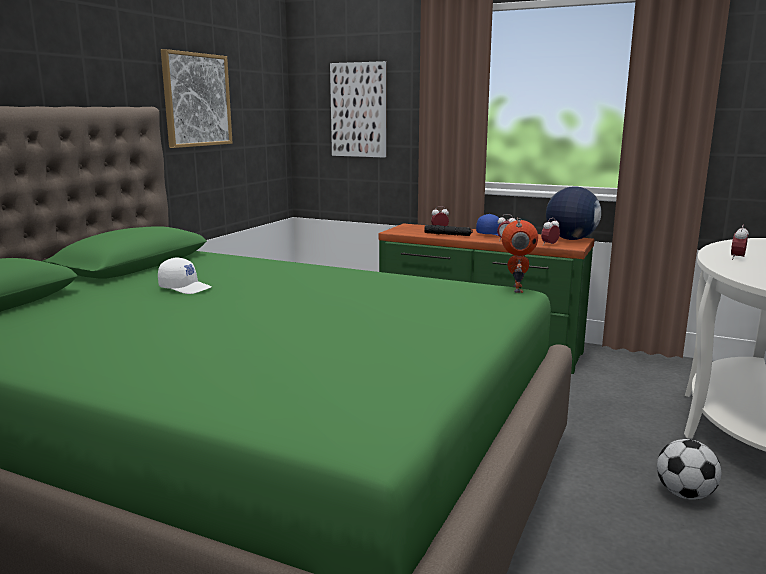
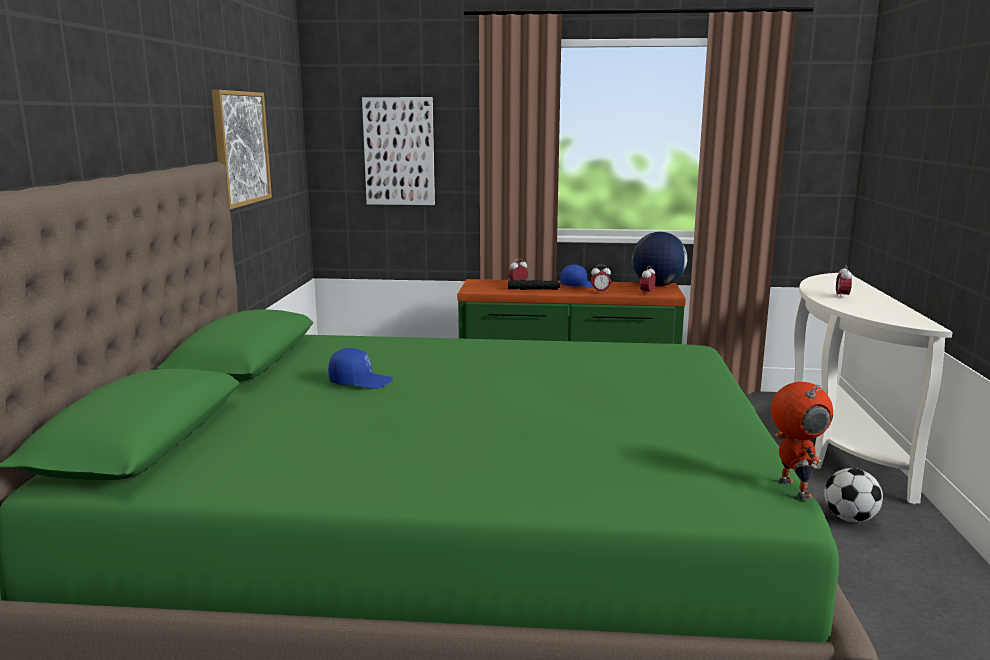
camera: 20 degrees left, 0 degrees up
(185, 288) = (360, 382): white cap -> blue cap
(516, 289) = (689, 345): toy robot -> toy robot (792, 488)

